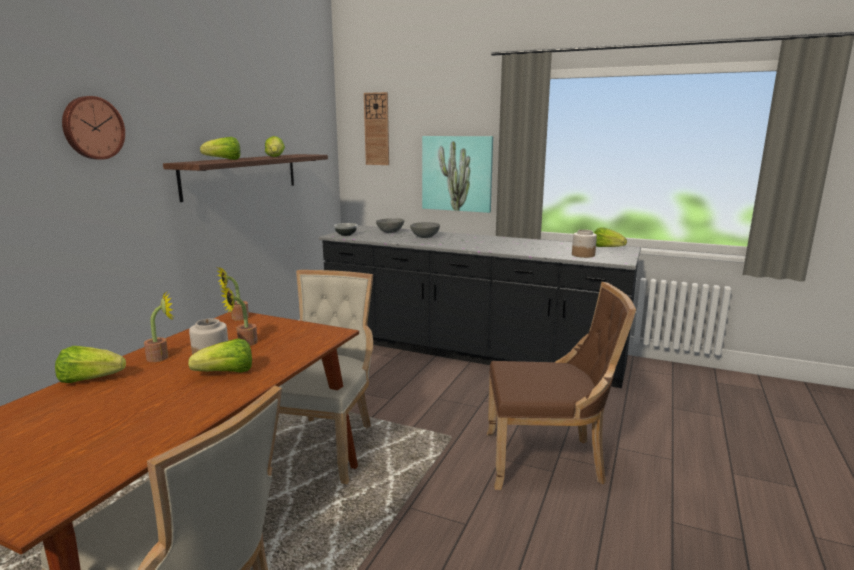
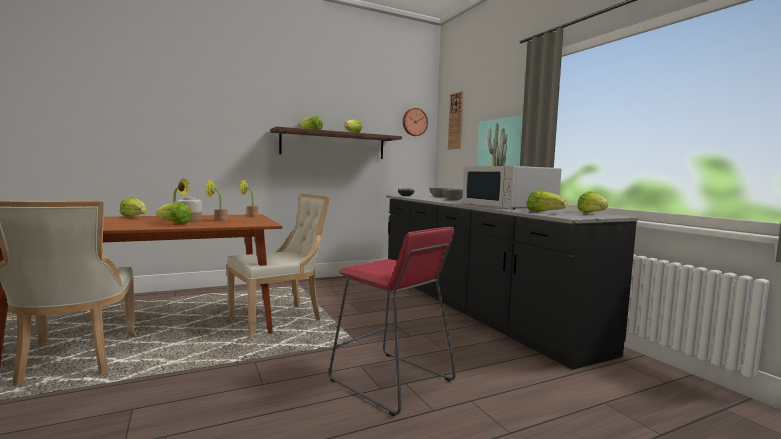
camera: 40 degrees right, 10 degrees down
(92, 128) = (225, 104): wall clock -> wall clock (414, 122)
(519, 245) = (509, 206): none -> white microwave
(548, 460) = (391, 381): brown chair -> red stool
(583, 255) = (544, 212): jar -> lettuce

